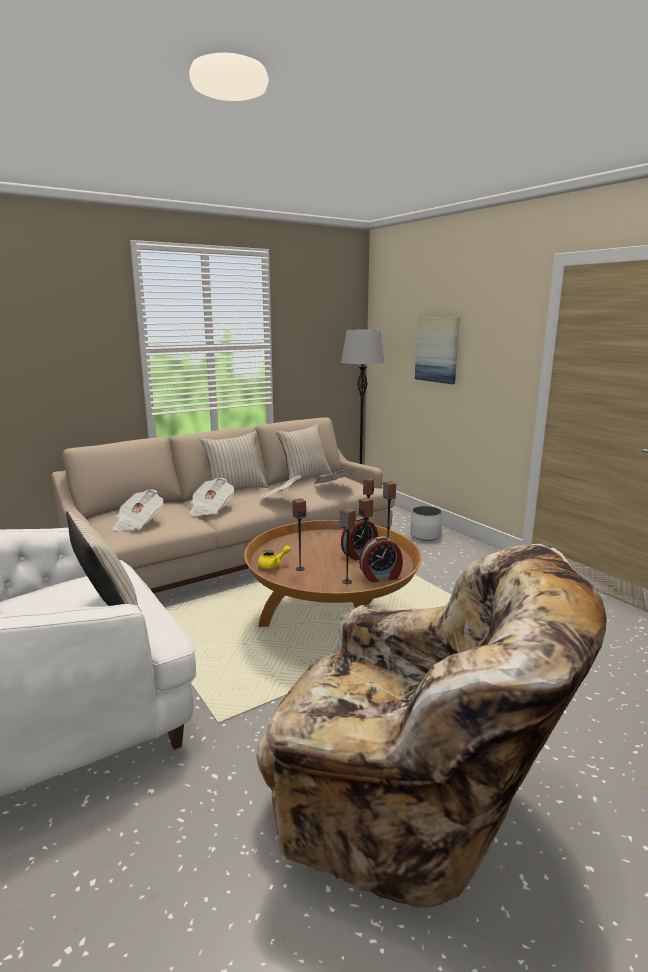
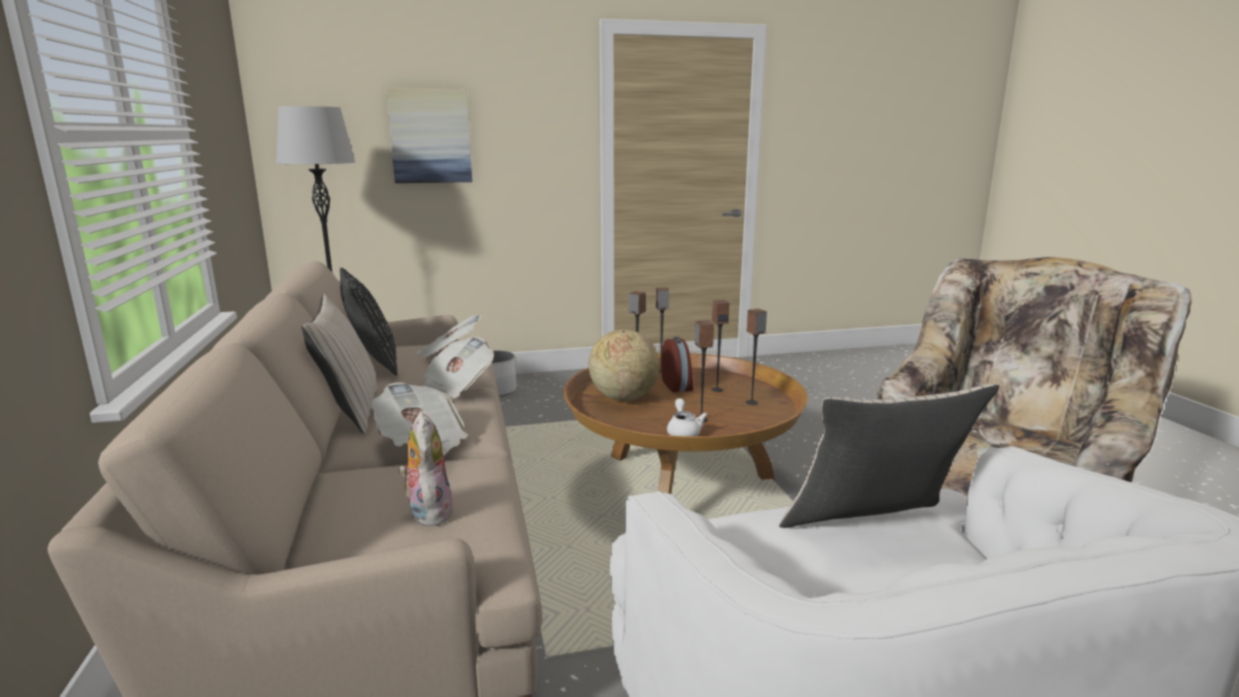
camera: 70 degrees left, 0 degrees up
(138, 523) = (428, 512): newspaper -> plush toy
(273, 565) = (683, 431): yellow teapot -> white teapot
(305, 478) = (373, 363): beige pillow -> black pillow
(322, 542) = (623, 398): none -> globe
(381, 577) = (748, 386): alarm clock -> none

